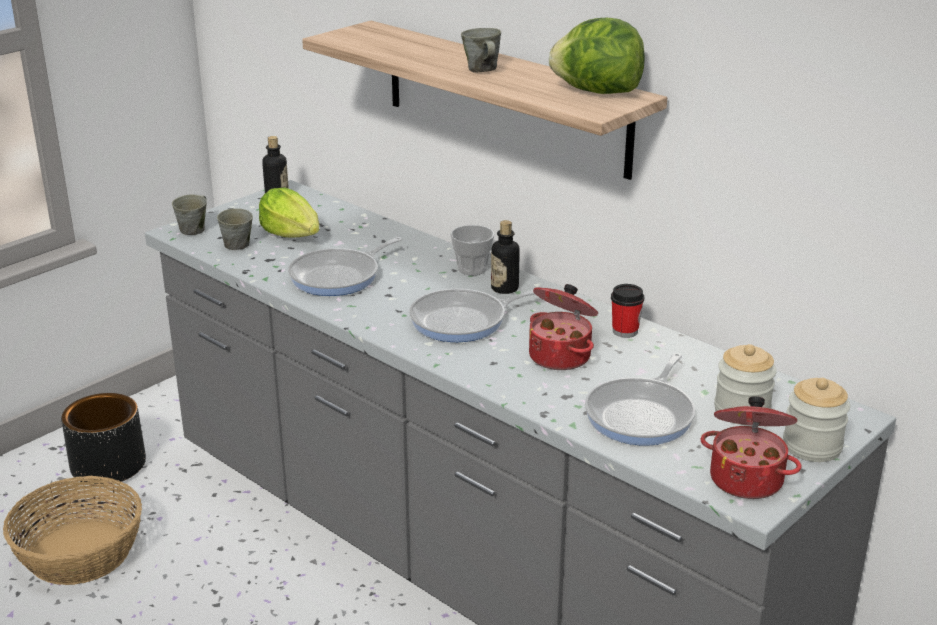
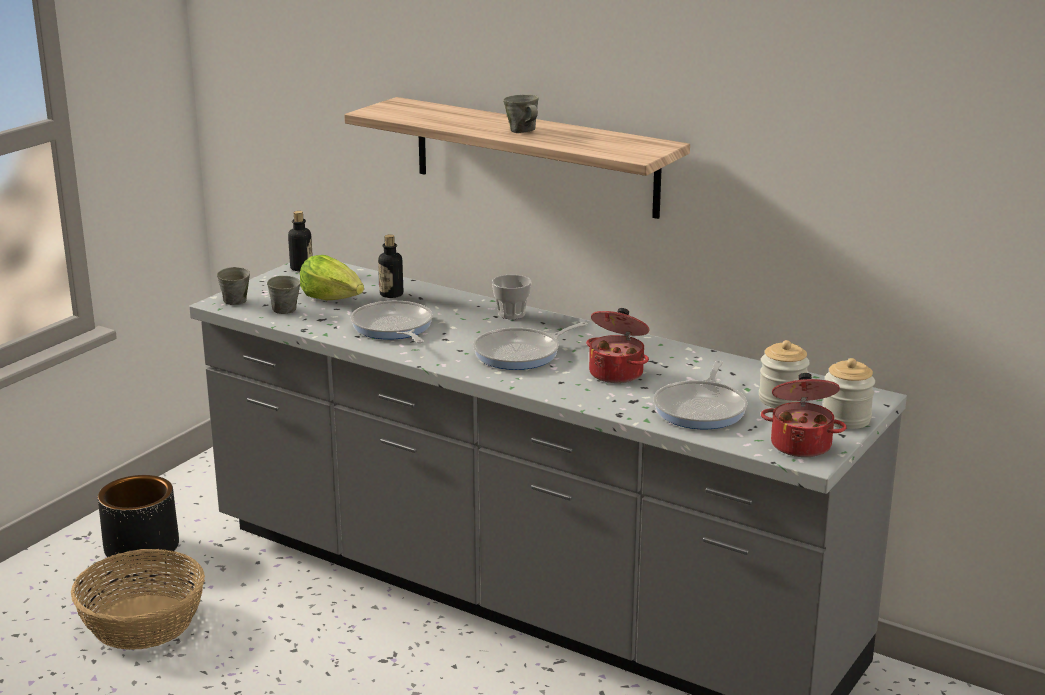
camera: 10 degrees left, 5 degrees down
(339, 276) = (393, 328): frying pan -> frying pan turned 120 degrees clockwise
(504, 288) = (547, 327): bottle -> bottle (391, 294)
(597, 92) = (630, 143): lettuce -> none
(625, 331) = (665, 351): cup -> none

